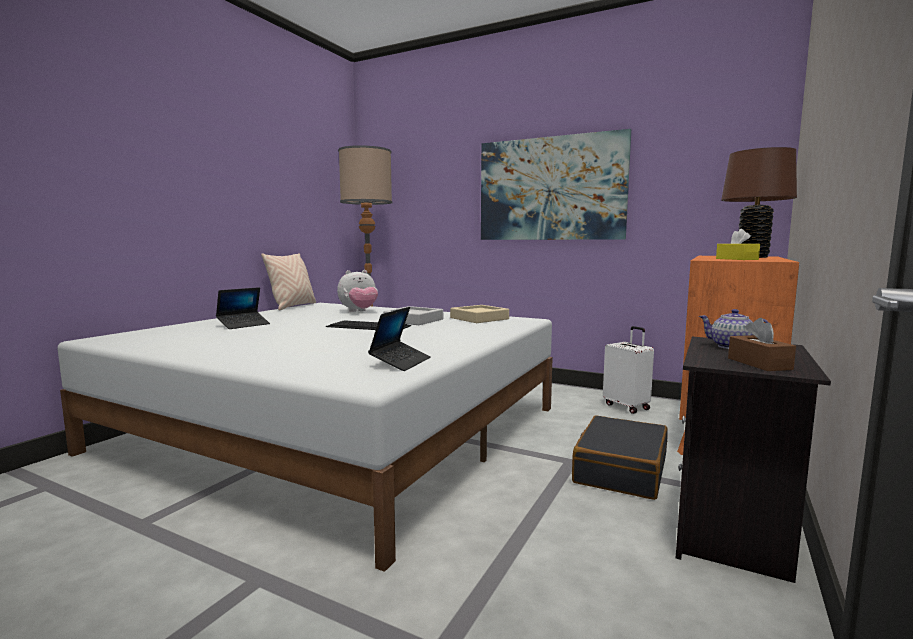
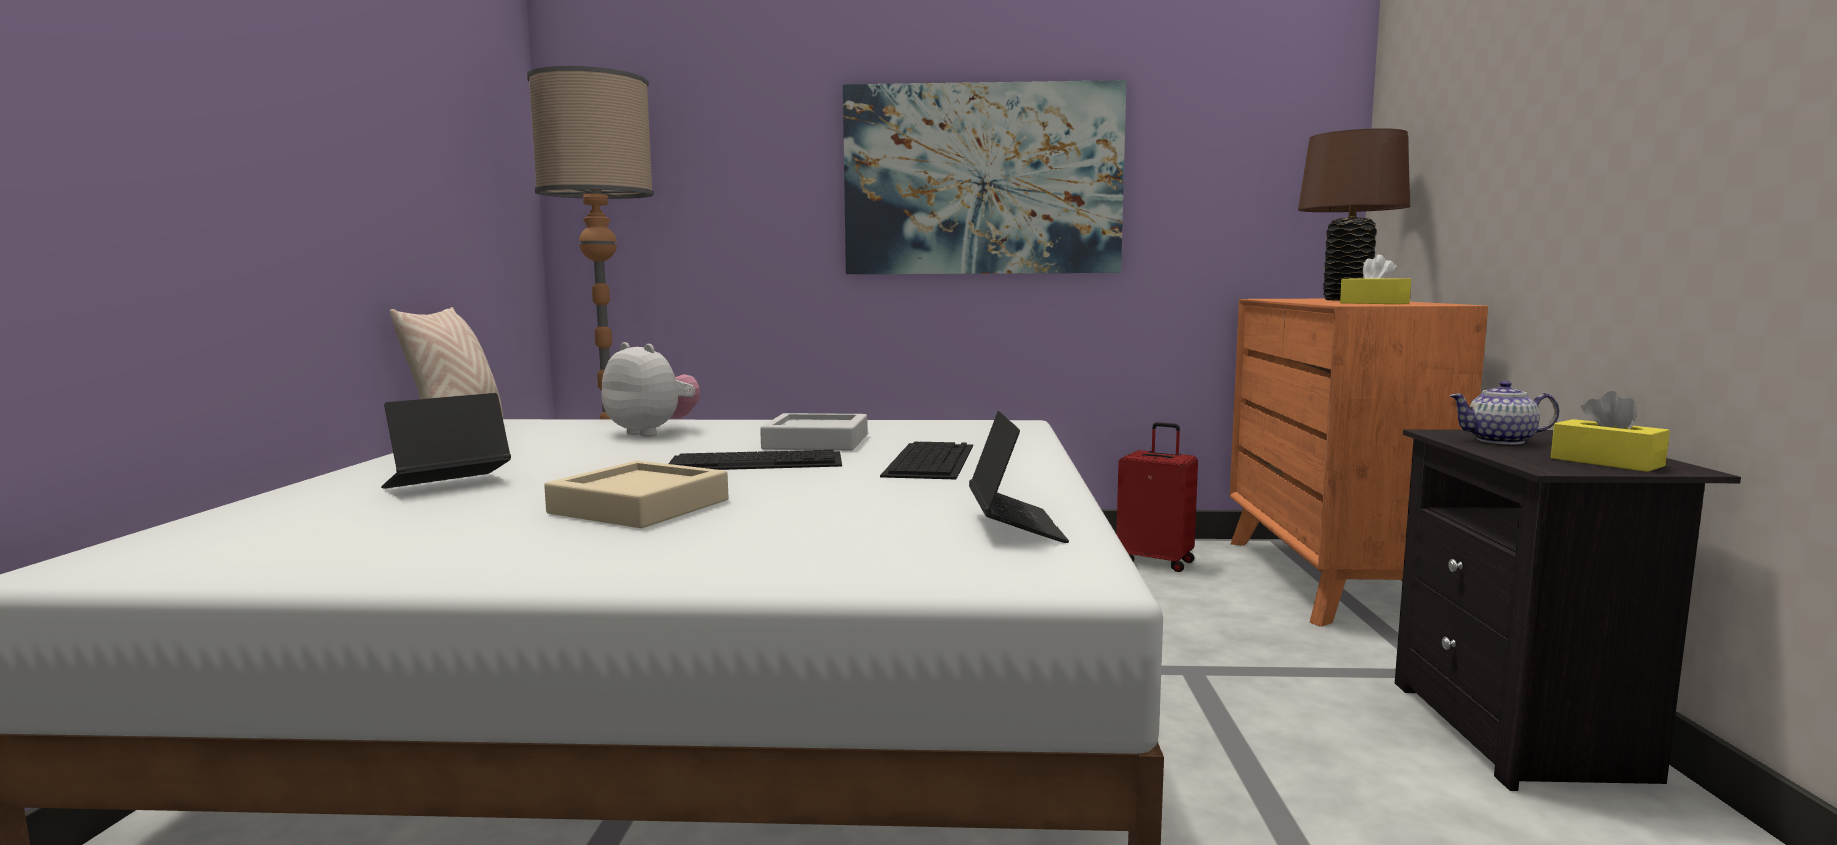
camera: 25 degrees left, 0 degrees up
(243, 325) = (447, 485): laptop -> laptop turned 150 degrees counterclockwise
(359, 311) = (652, 432): plush toy -> plush toy turned 90 degrees counterclockwise
(441, 332) = (929, 460): none -> keyboard
(479, 318) = (928, 428): beige tray -> beige tray (639, 506)
(620, 470) = (1275, 669): black suitcase -> none
(627, 406) = (1156, 561): white suitcase -> red suitcase
(759, 364) = (1606, 462): brown tissue box -> yellow tissue box

